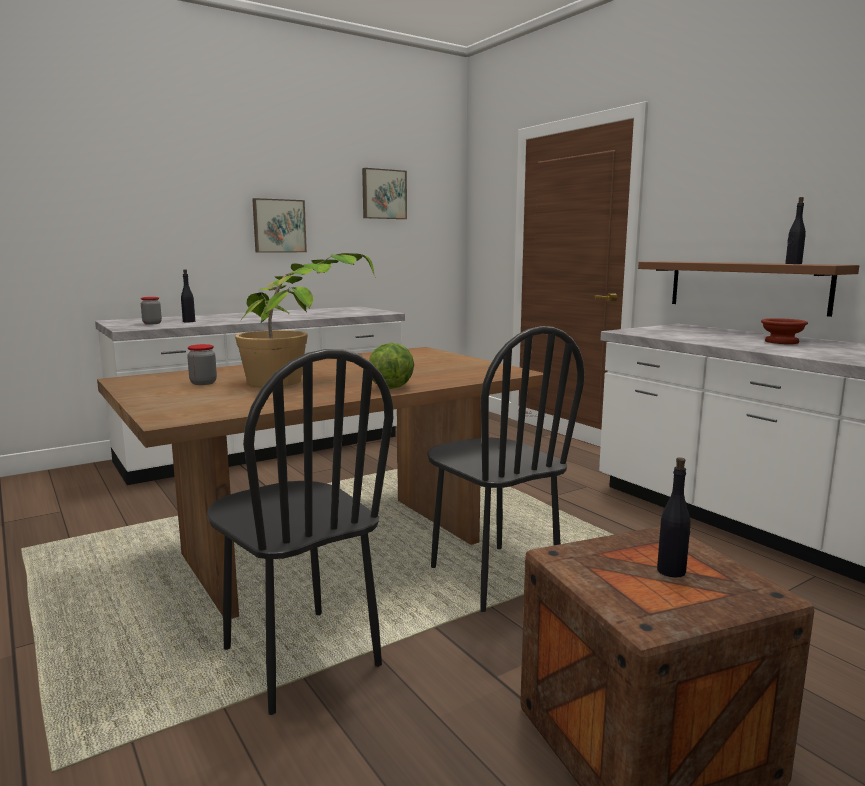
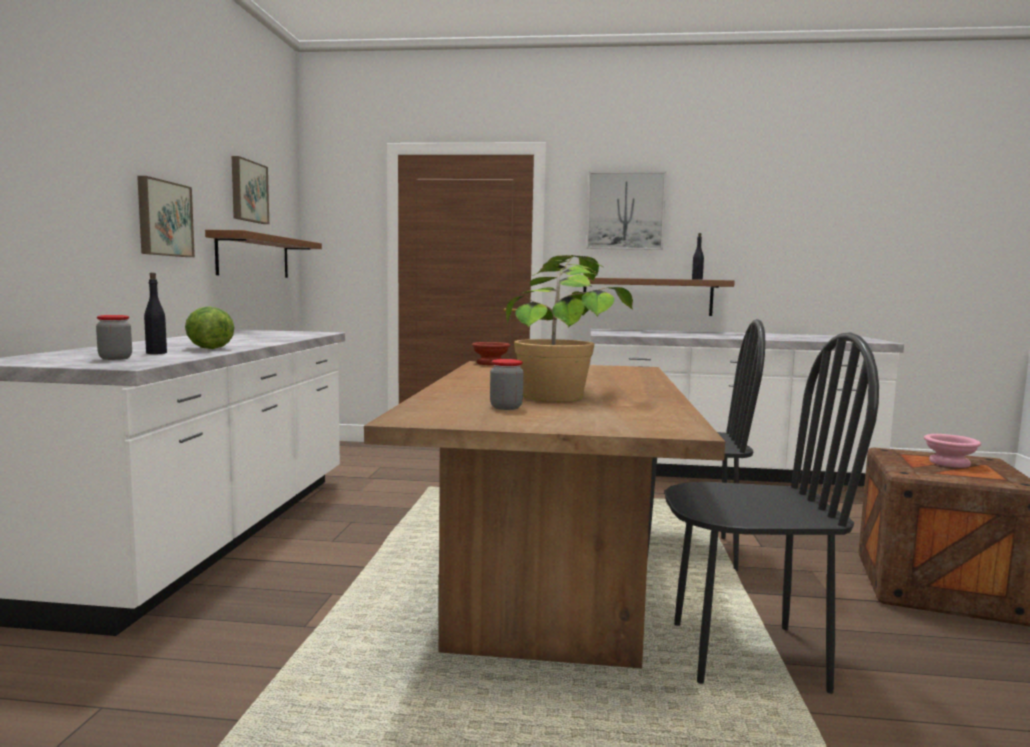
camera: 50 degrees left, 5 degrees down
(390, 247) = (254, 256): none -> brown shelf
(391, 387) = (645, 386): lettuce -> lettuce (209, 348)
(671, 571) = (948, 463): black bottle -> pink bowl
(726, 174) = (625, 211): none -> picture
(783, 342) = (711, 334): brown bowl -> brown bowl (492, 363)

